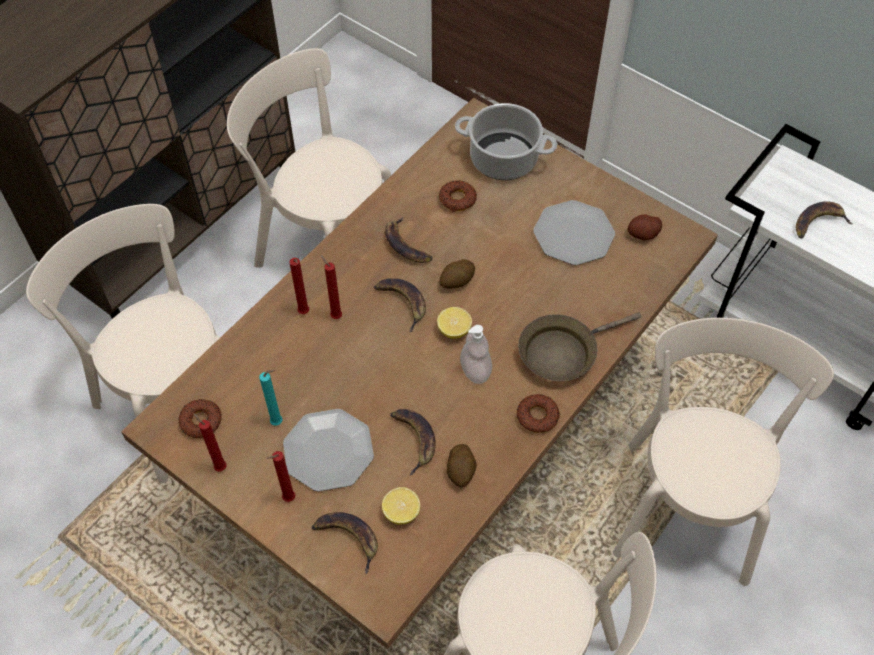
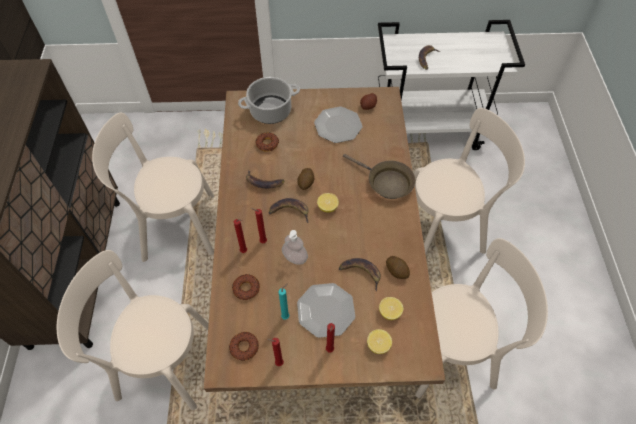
camera: 40 degrees left, 0 degrees up
(349, 538) = (378, 345): banana -> lemon
(475, 370) = (356, 219): soap dispenser -> soap dispenser (295, 257)
(537, 416) = (404, 220): donut -> donut (246, 288)
(562, 352) = (386, 182): brown frying pan -> brown frying pan turned 75 degrees counterclockwise
(688, 503) = (444, 227): beige chair -> beige chair turned 105 degrees clockwise

